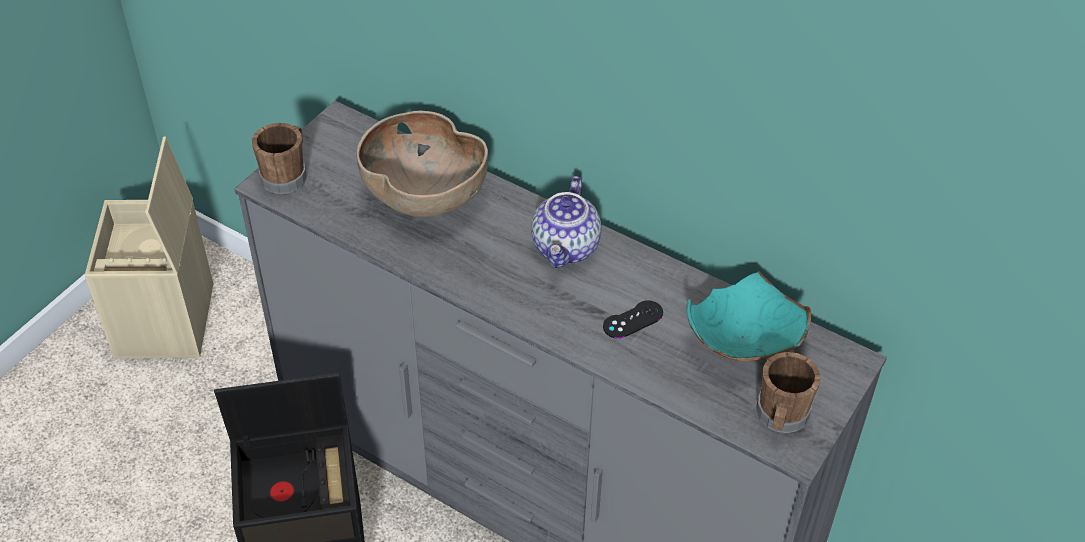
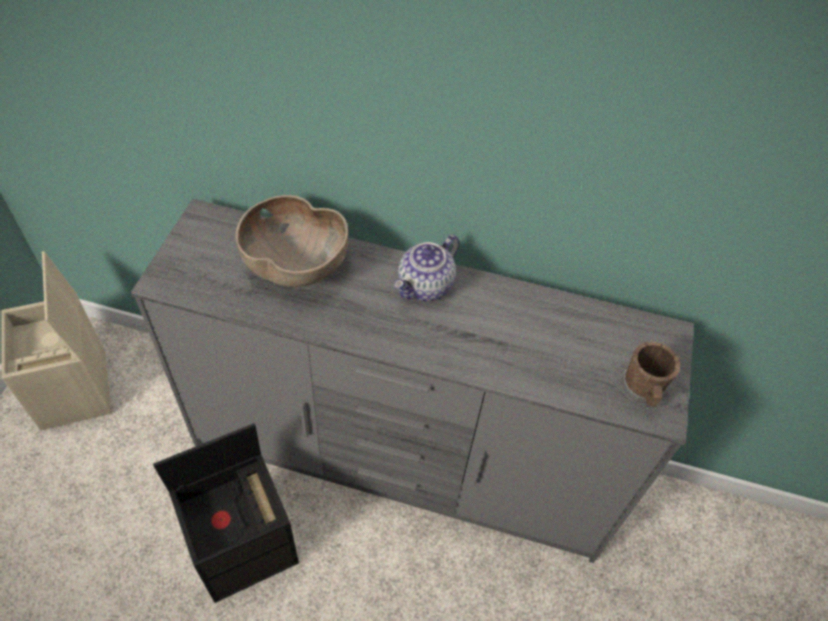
camera: 20 degrees left, 5 degrees up
(286, 174) = (173, 271): brown mug -> none
(566, 247) = (425, 286): teapot -> teapot turned 45 degrees clockwise
(633, 320) = (500, 336): black game controller -> none
(743, 344) = (590, 337): turquoise bowl -> none

